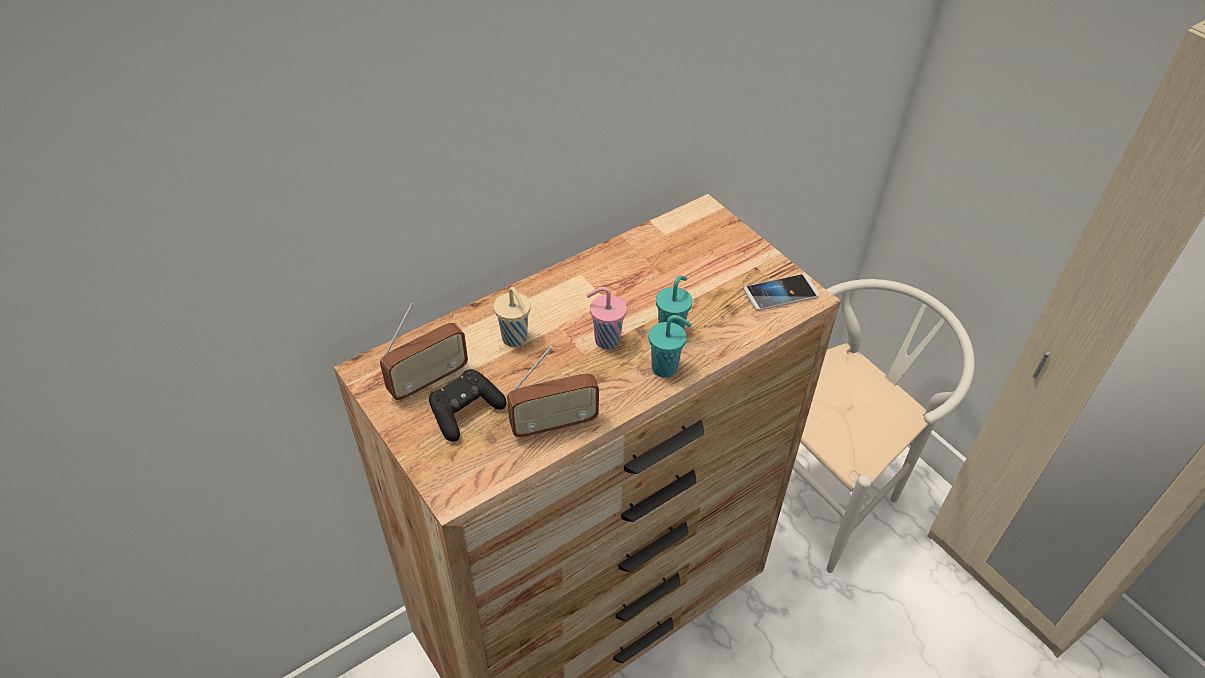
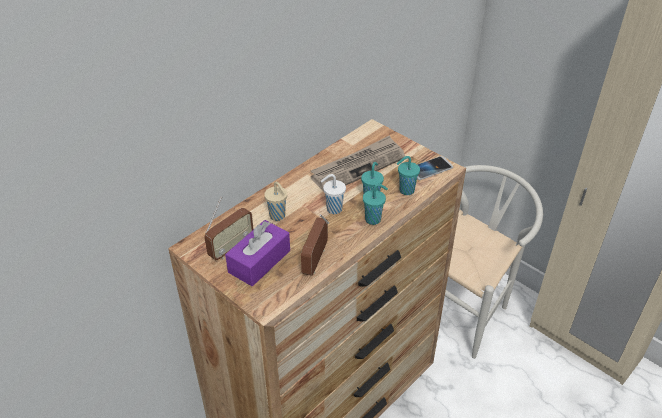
camera: 10 degrees left, 5 degrees down
(465, 412) = (259, 261): black game controller -> purple tissue box
(554, 425) = (315, 260): radio -> radio turned 135 degrees clockwise
(605, 340) = (333, 209): pink cup -> white cup
(664, 273) = (358, 166): none -> newspaper
(730, 326) = (405, 190): none -> turquoise cup

